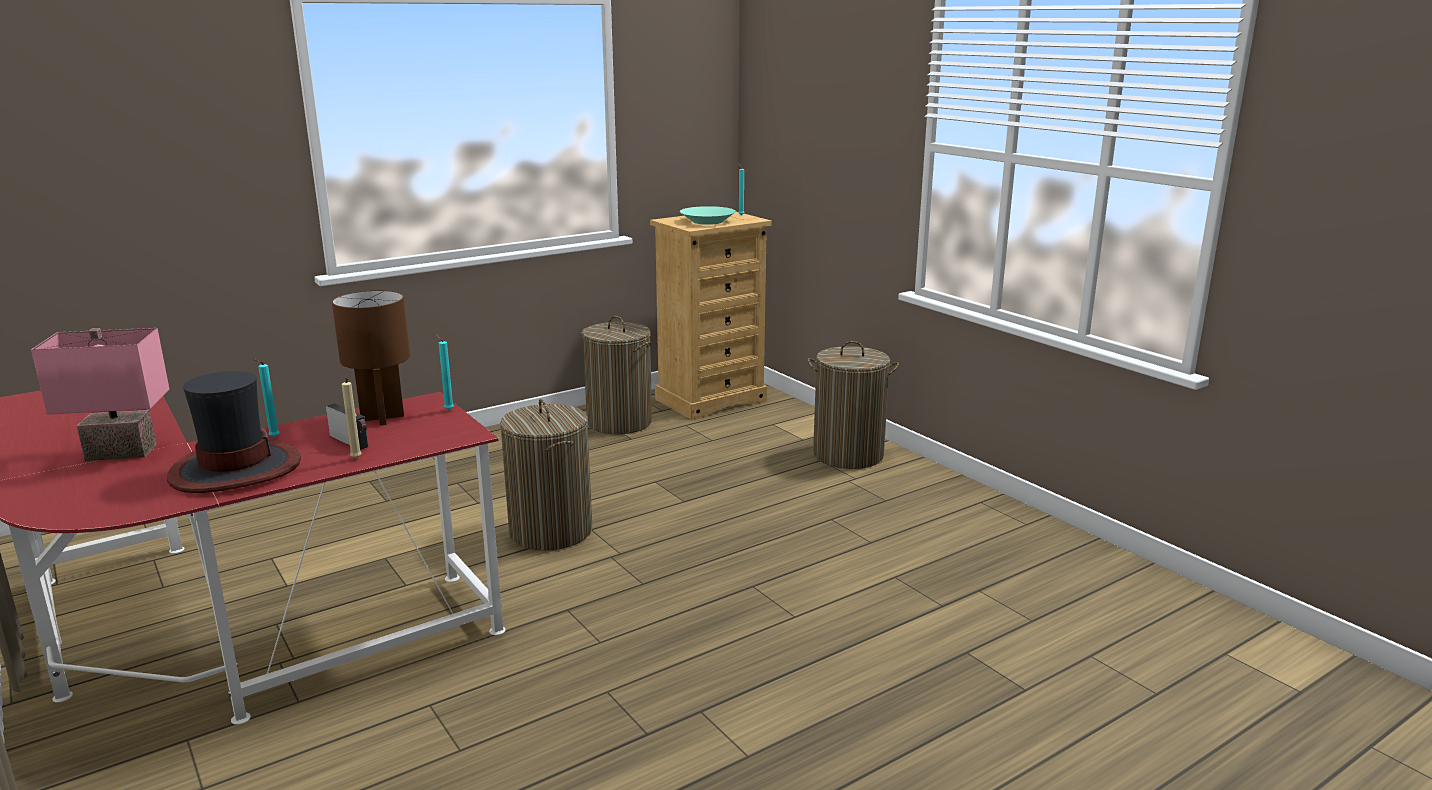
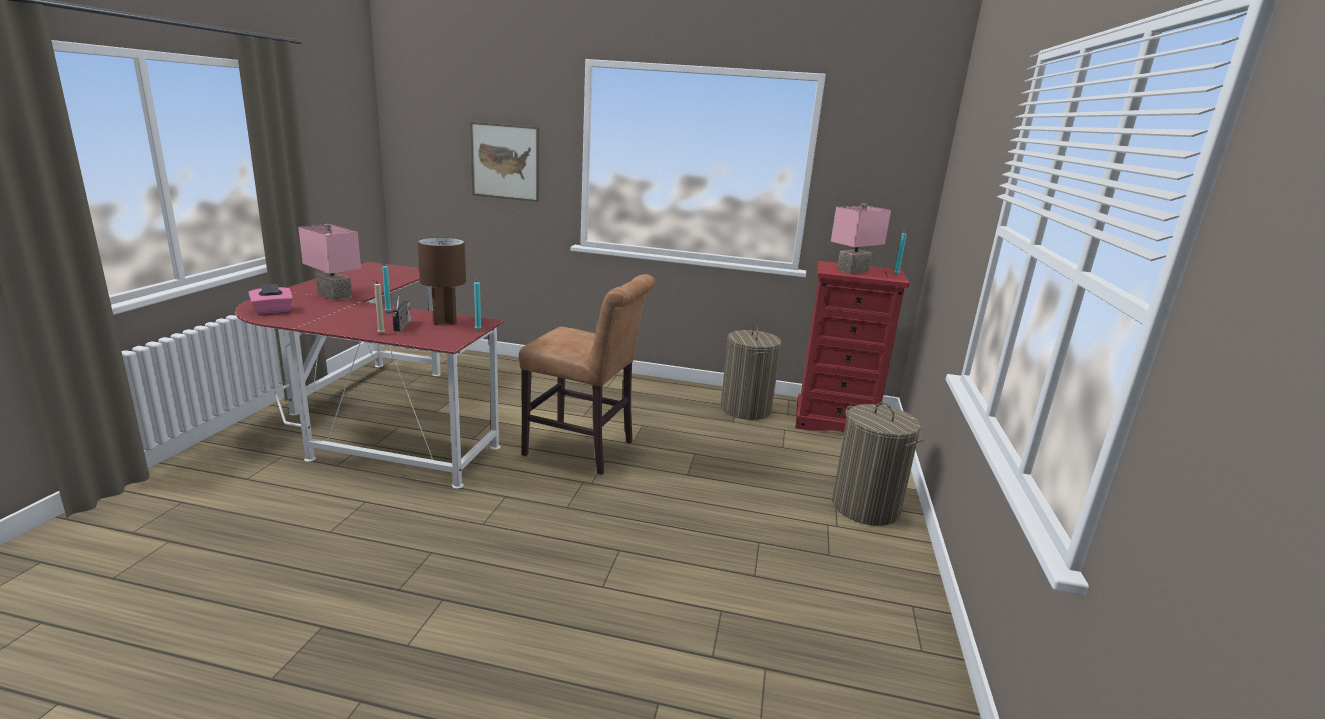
camera: 45 degrees right, 0 degrees up
(100, 502) = (273, 311): none -> pink tissue box
(170, 168) = (505, 162): none -> picture
(235, 469) = (338, 318): hat -> none
(551, 531) = (584, 450): laundry basket -> brown chair
(707, 221) = (854, 271): turquoise bowl -> pink table lamp
(711, 400) = (835, 422): beige dresser -> red dresser

